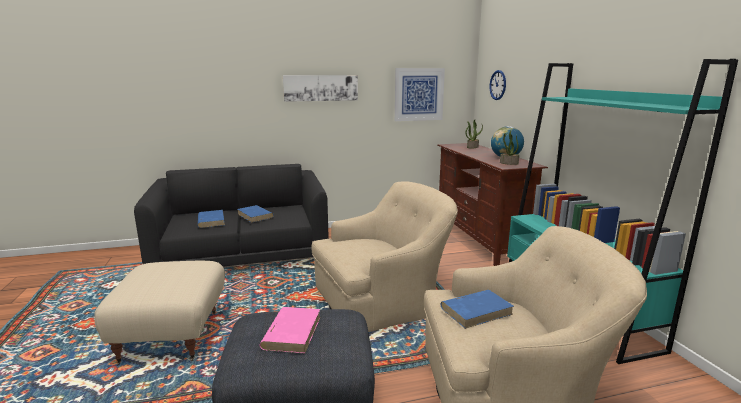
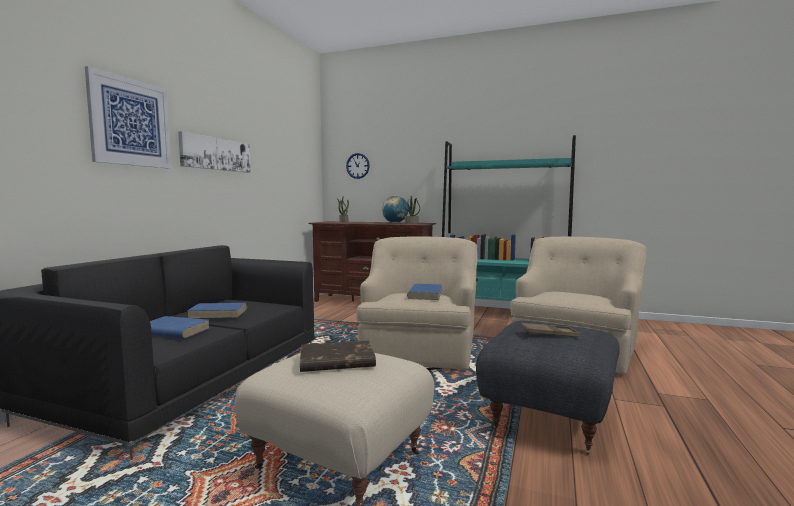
camera: 55 degrees left, 10 degrees down
(167, 274) = (336, 361): none -> brown book
(292, 332) = (549, 334): pink book -> brown tray
(419, 94) = (290, 172): picture -> picture (130, 122)
(476, 311) = (565, 294): blue book -> blue book (425, 294)

